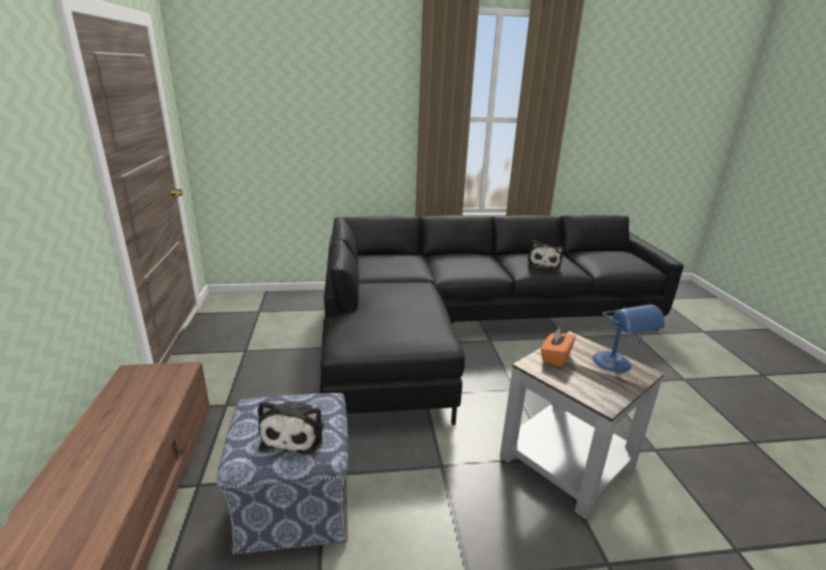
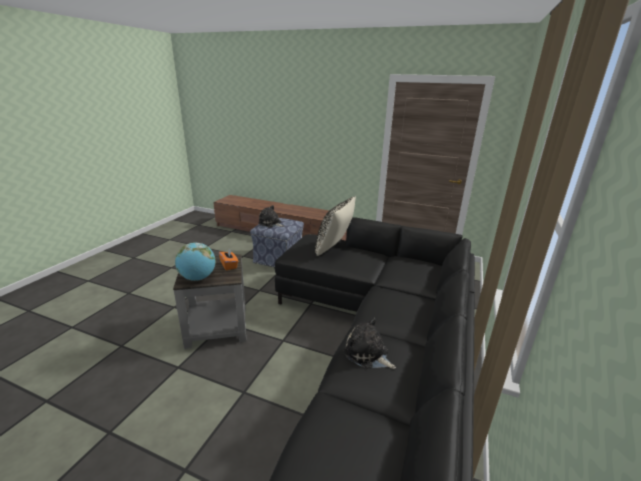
camera: 120 degrees right, 0 degrees up
(383, 311) = (334, 249): none -> beige pillow
(618, 366) = (198, 278): blue table lamp -> globe

